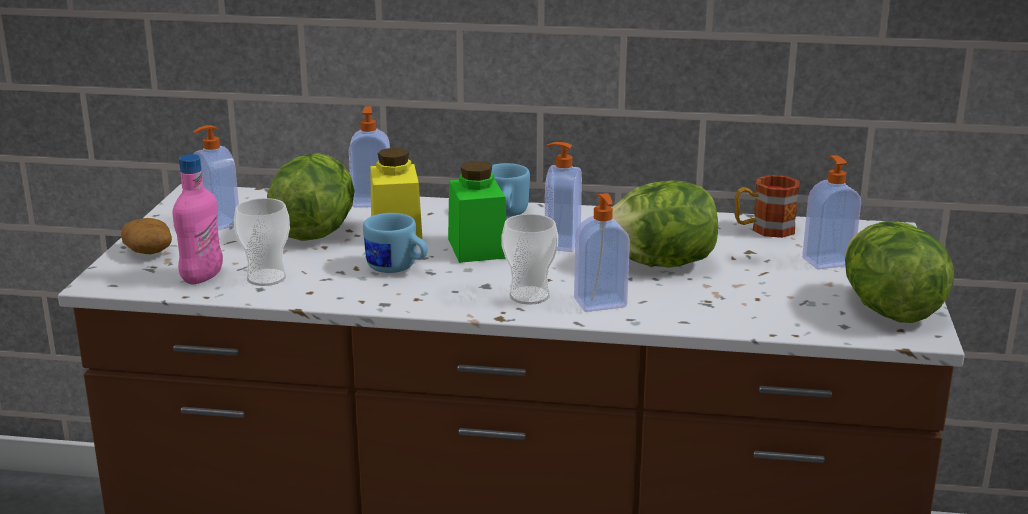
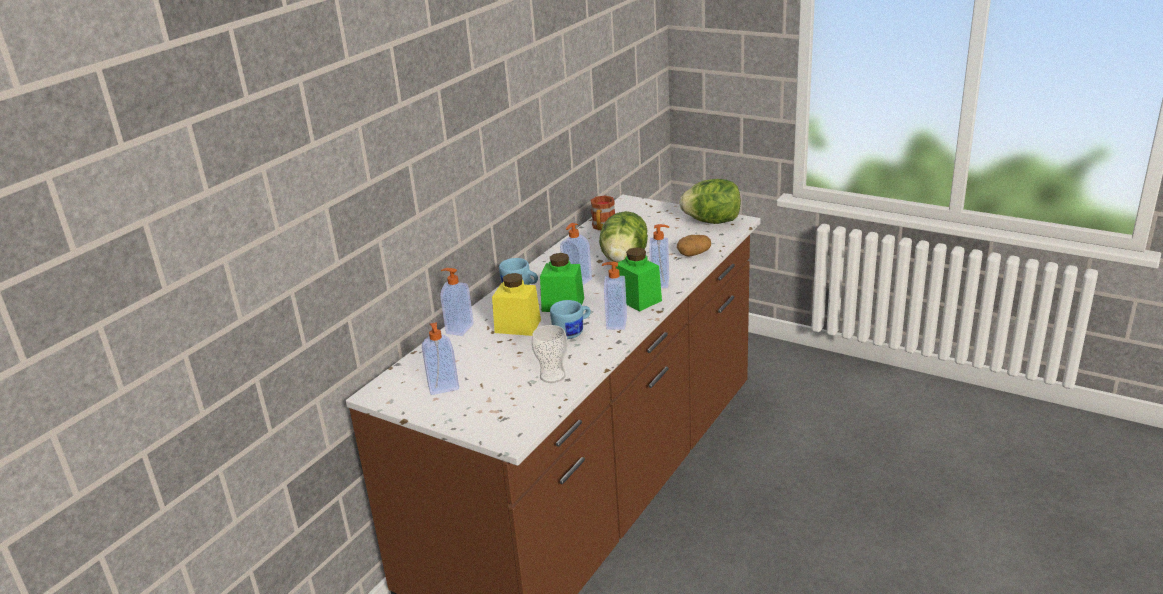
camera: 65 degrees left, 5 degrees up
(149, 252) = (473, 417): potato -> potato (694, 253)
(202, 277) = (533, 399): pink bottle -> none
(315, 232) = (492, 353): lettuce -> none
(529, 296) = (638, 299): cup -> green jar
(827, 261) = (651, 222): soap dispenser -> soap dispenser (615, 323)

